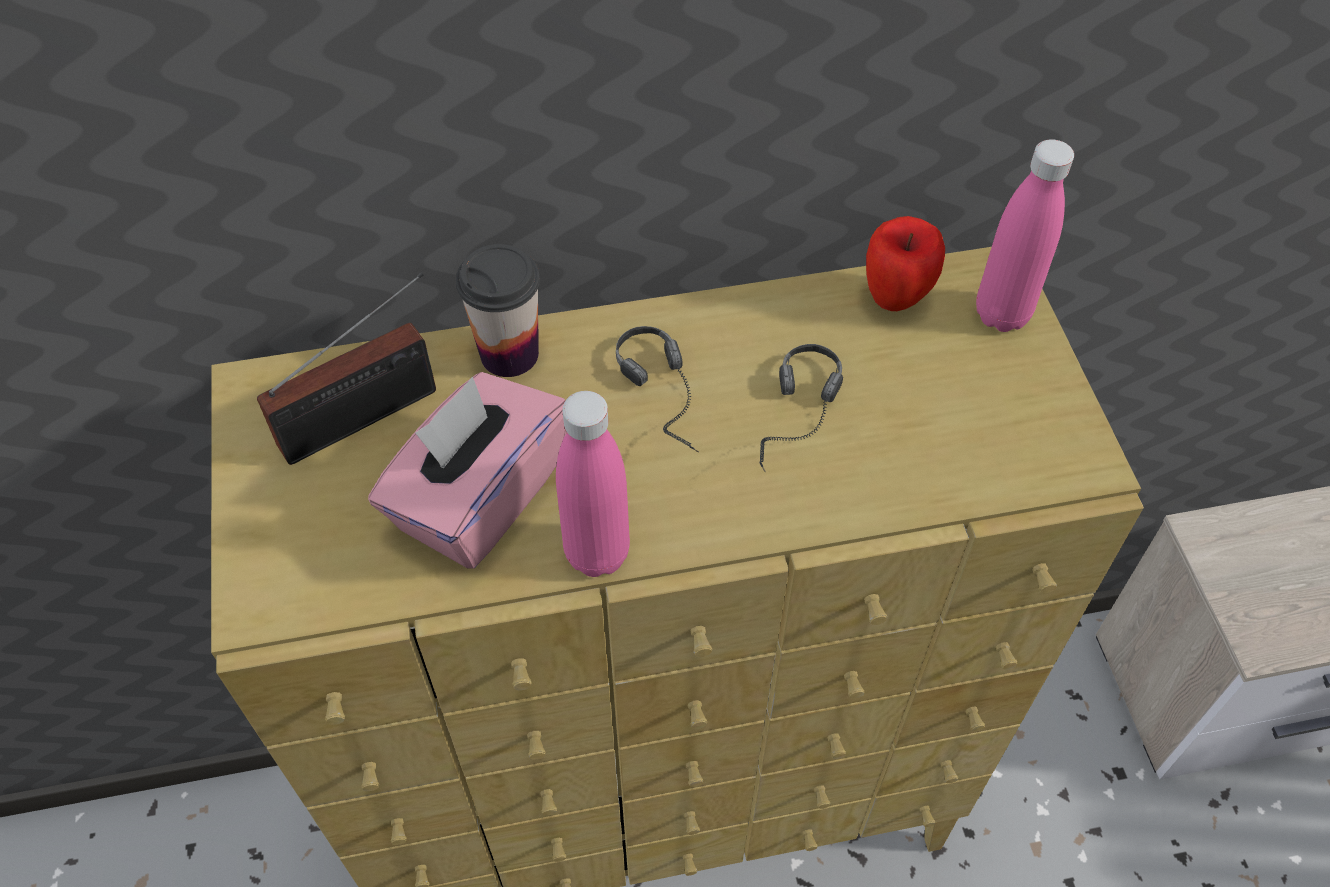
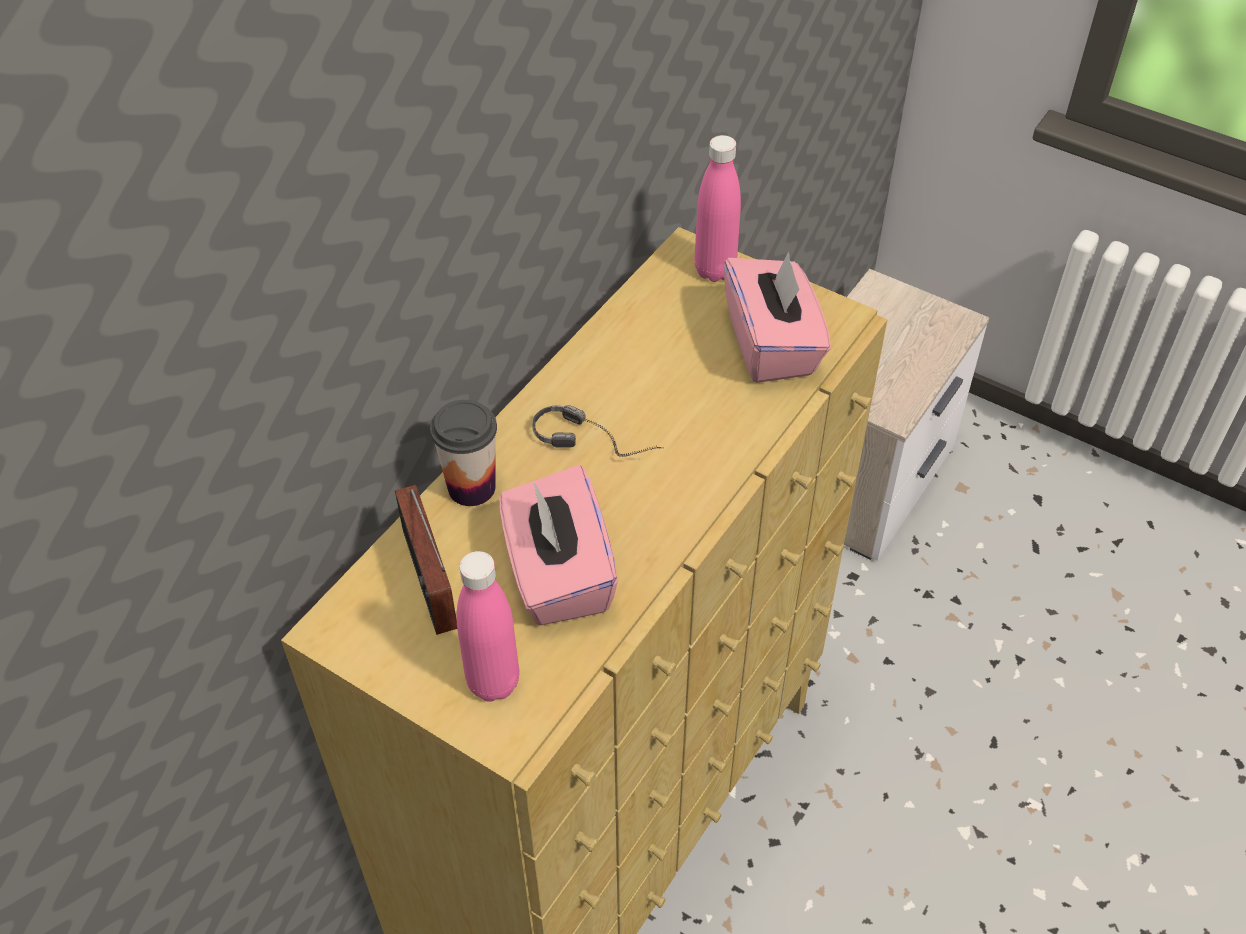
camera: 45 degrees left, 5 degrees down
(368, 416) = (430, 586): radio -> radio turned 150 degrees clockwise
(597, 553) = (660, 549): pink bottle -> pink bottle (493, 682)
(800, 424) = (683, 401): headphones -> none
(895, 299) = (652, 301): apple -> none
(967, 437) = (772, 345): none -> pink tissue box

